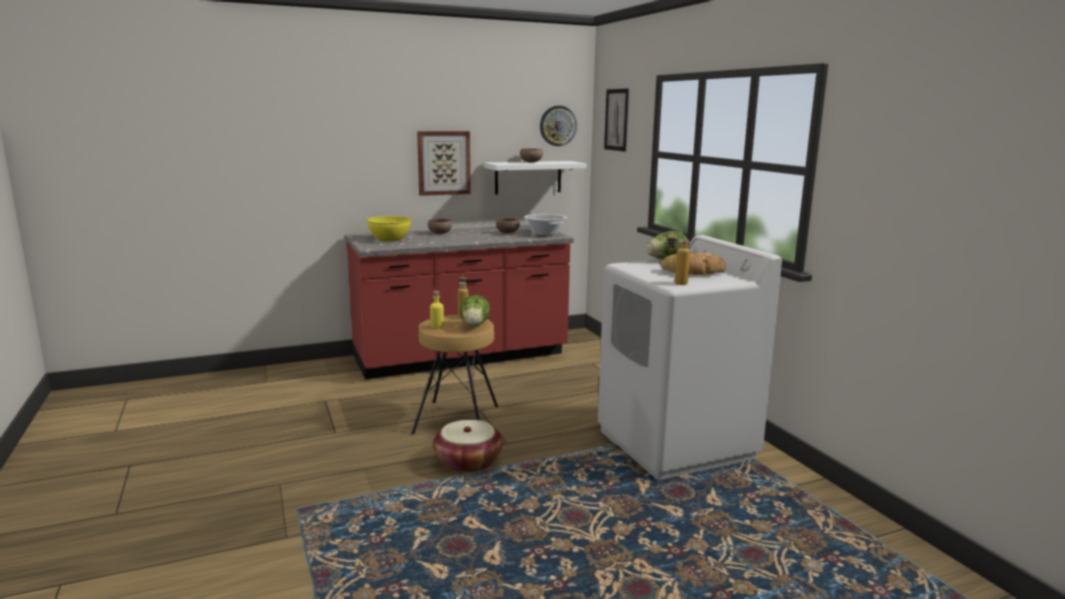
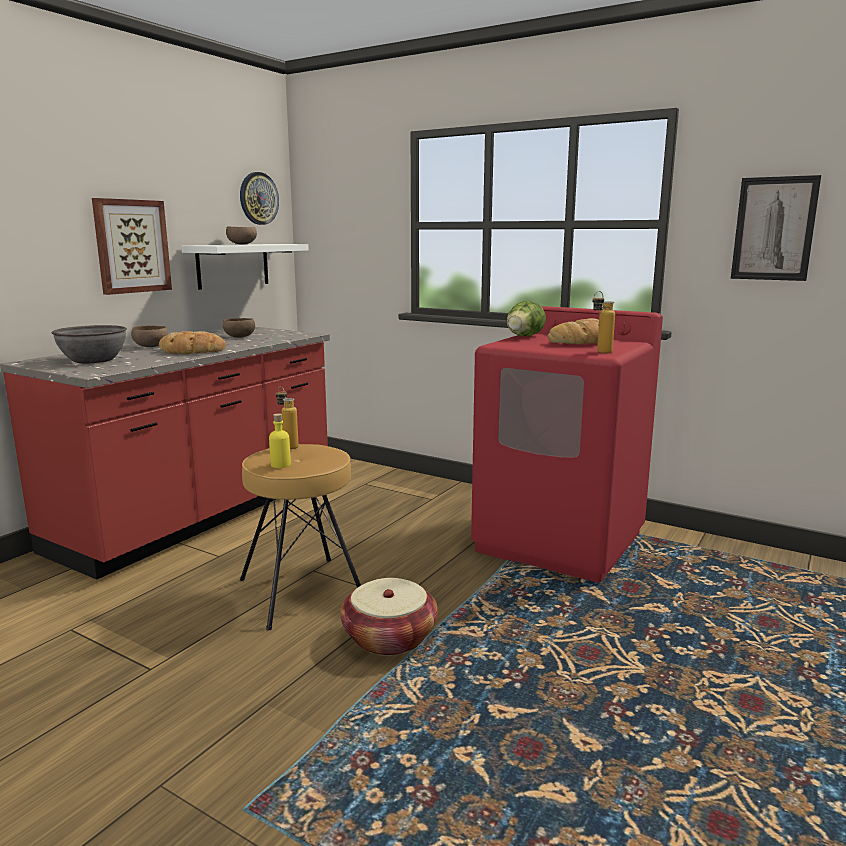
camera: 35 degrees left, 0 degrees up
(389, 239) = (93, 360): yellow bowl -> grey bowl
(453, 240) = (191, 351): none -> bread
(474, 326) = (327, 454): lettuce -> none
(545, 233) = (287, 333): cooking pot -> none
(616, 120) = (340, 189): picture -> picture (774, 229)
(676, 444) = (560, 542): white washing machine -> red washing machine

